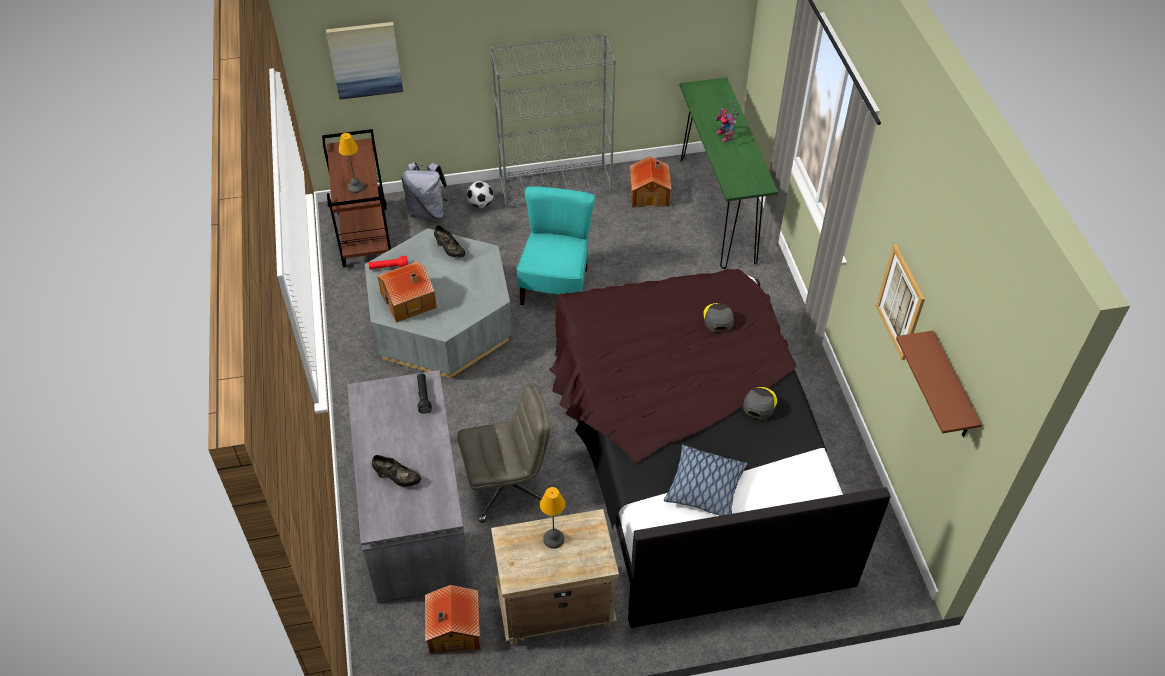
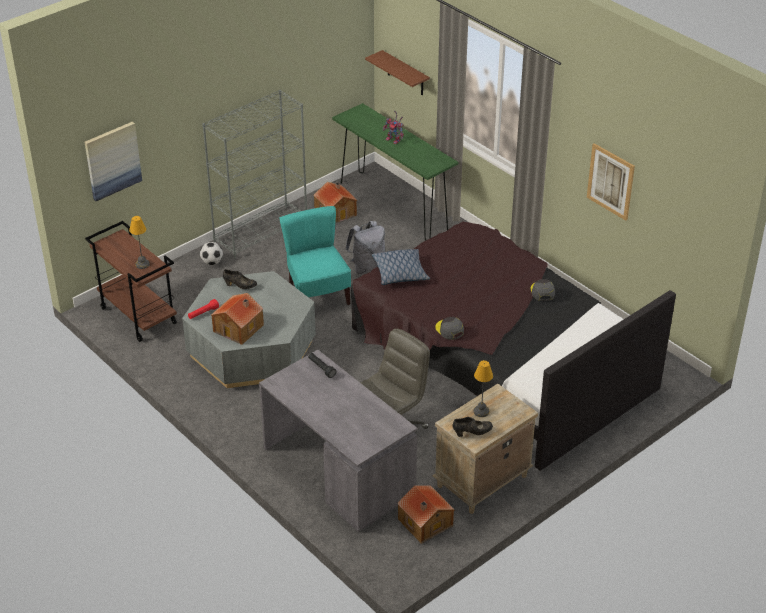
camera: 30 degrees left, 10 degrees down
(397, 478) = (348, 420): black shoe -> black shoe (472, 432)
(427, 212) = (174, 282): grey backpack -> grey backpack (367, 267)
(705, 488) = (547, 351): pillow -> pillow (400, 273)
(718, 318) = (475, 254): grey cap -> grey cap (449, 330)
(951, 389) = (679, 212): brown shelf -> brown shelf (405, 74)

